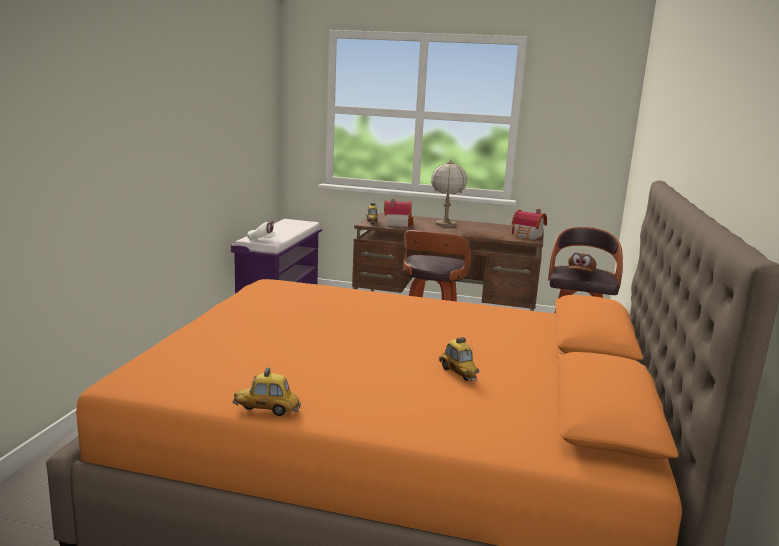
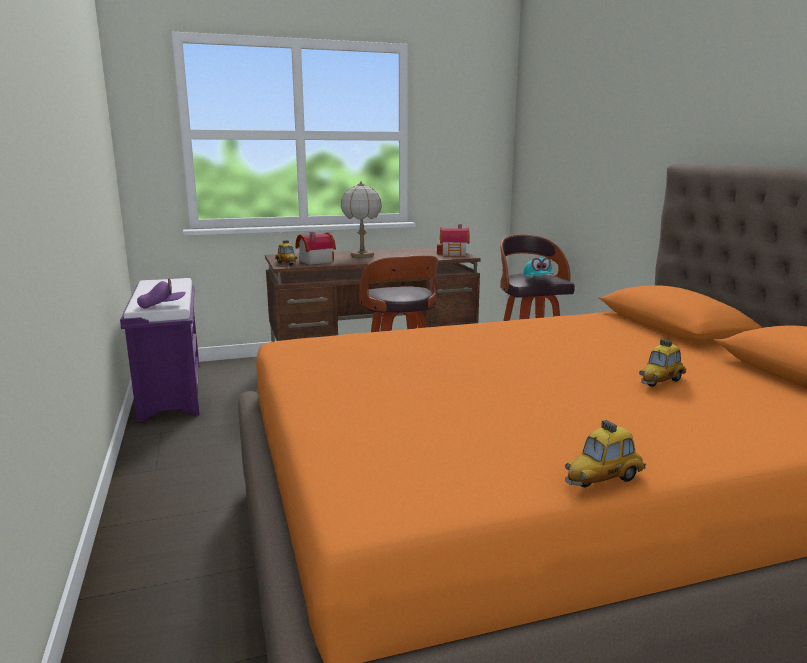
camera: 30 degrees left, 0 degrees up
(264, 240) = (162, 306): white cap -> purple cap
(458, 373) = (660, 382): toy car -> toy car turned 105 degrees clockwise
(580, 274) = (538, 279): brown cap -> turquoise cap

